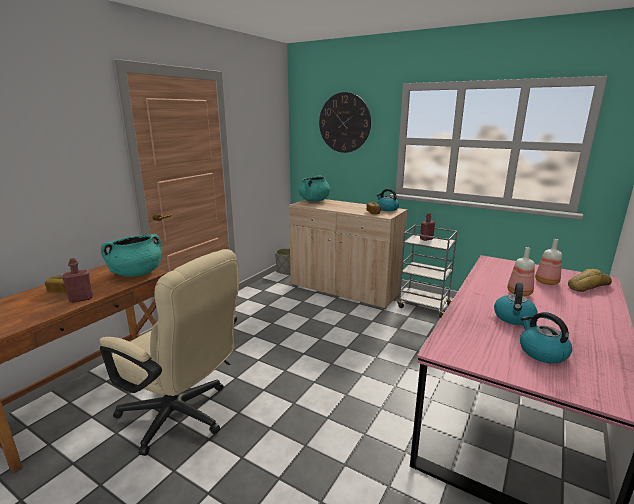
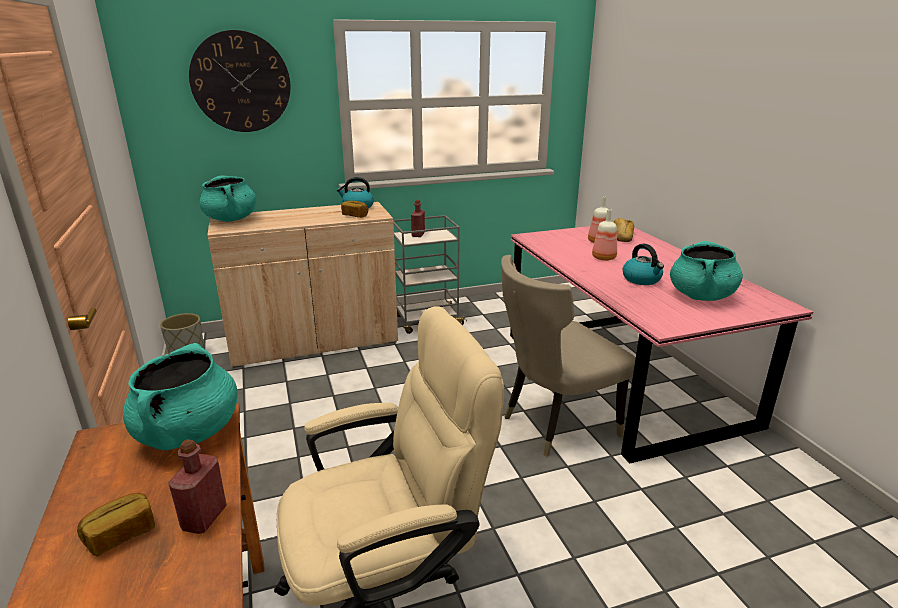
camera: 50 degrees left, 5 degrees up
(400, 407) = (555, 424): none -> beige chair
(542, 352) = (701, 296): kettle -> turquoise cooking pot

